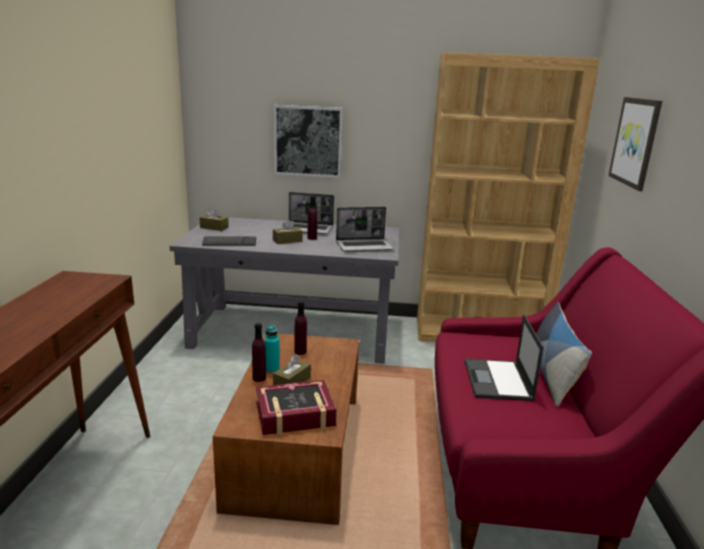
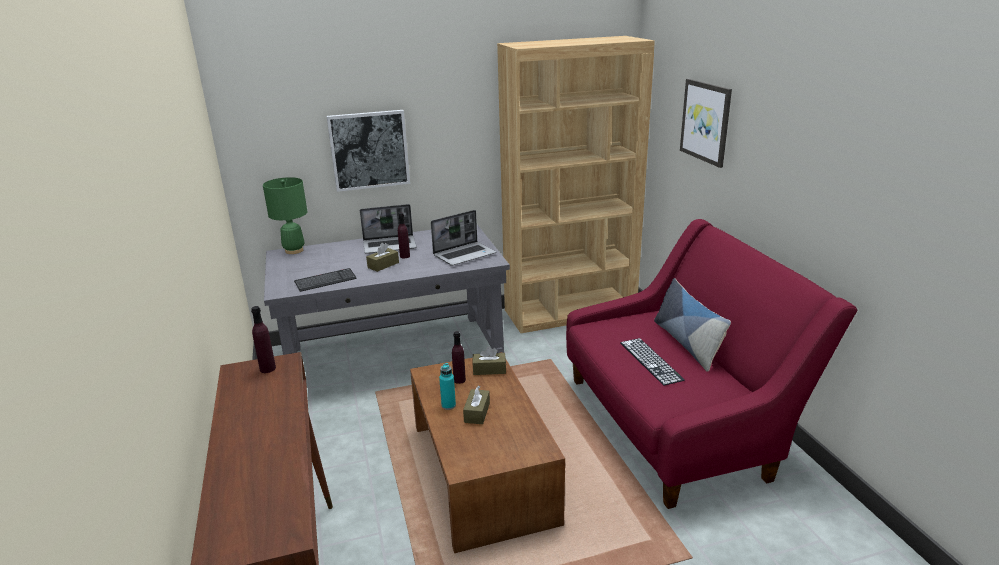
camera: 20 degrees left, 5 degrees up
(214, 227) = (288, 265): brown tissue box -> brown tissue box (489, 369)
(229, 219) = (294, 250): none -> green table lamp
(259, 378) = (444, 417): purple bottle -> purple bottle (267, 368)
(295, 415) = (504, 442): book -> none
(498, 380) = (651, 361): laptop -> keyboard

